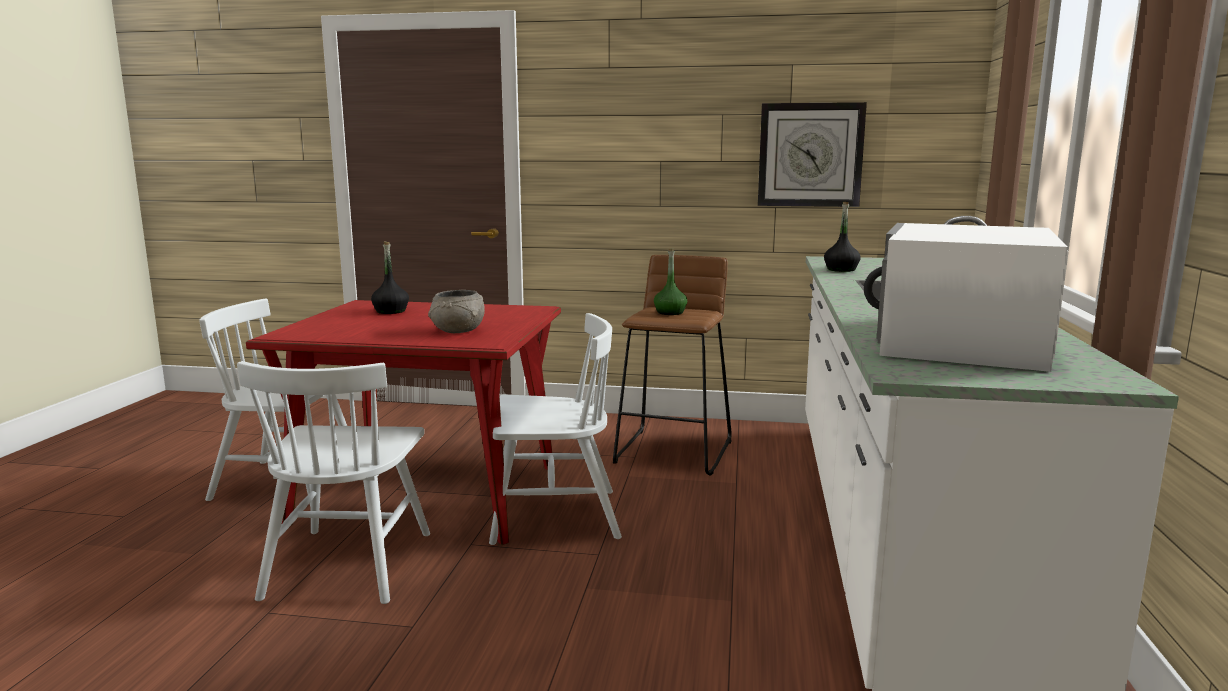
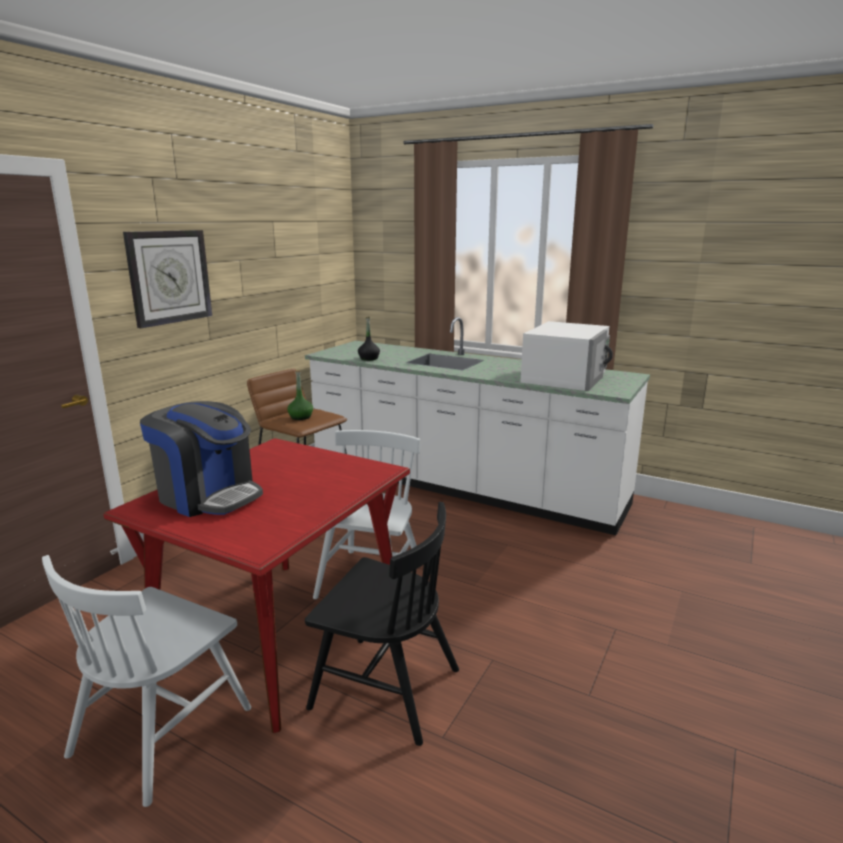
camera: 70 degrees left, 5 degrees up
(348, 564) = (385, 688): white chair -> black chair
(391, 311) = (208, 495): black bottle -> coffee machine
(459, 331) = (331, 475): grey bowl -> none
(810, 155) = (290, 285): wall clock -> wall clock (169, 277)
(960, 341) = (565, 377): white microwave -> white microwave turned 105 degrees counterclockwise

